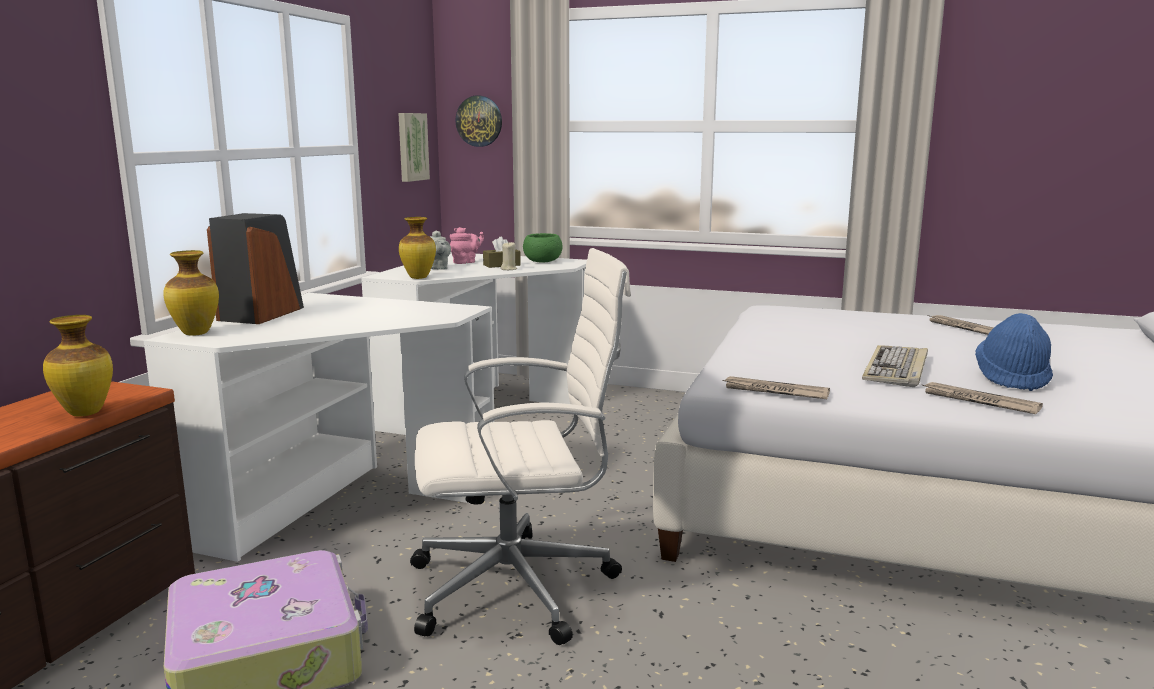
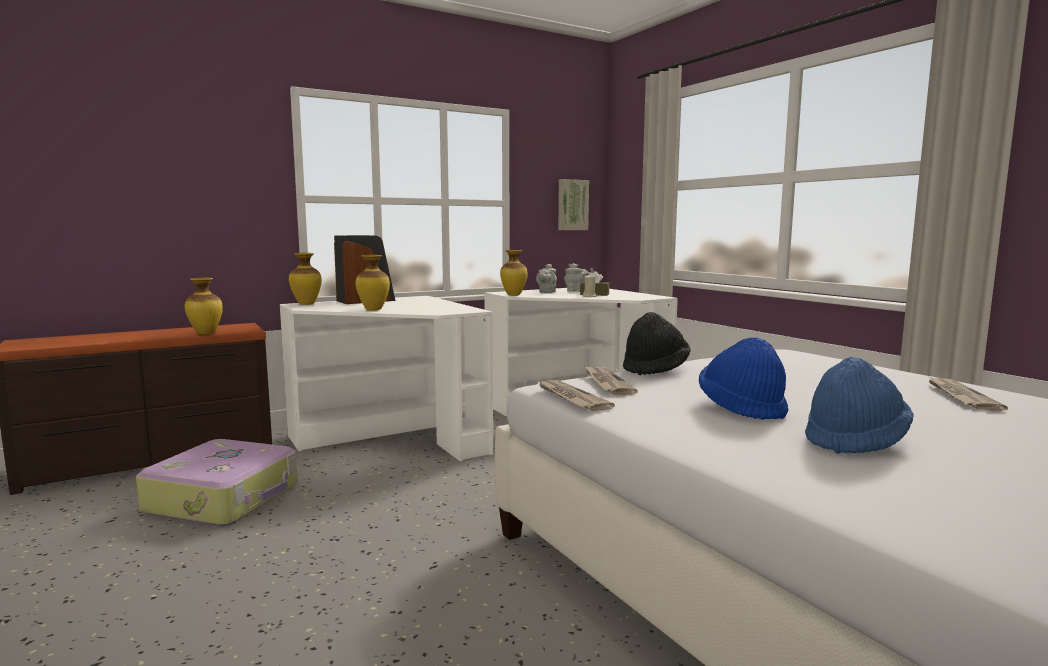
camera: 40 degrees right, 5 degrees down
(340, 327) = (373, 309): none -> vase
(466, 262) = (577, 291): pink teapot -> grey teapot
(479, 121) = (630, 185): wall clock -> none
(519, 587) = (388, 515): white office chair -> none
(543, 261) = (633, 295): green bowl -> none
(745, 346) = (655, 369): none -> black hat
(896, 369) = (742, 408): keyboard -> blue hat
(979, 401) = (737, 446): newspaper -> newspaper (607, 383)

